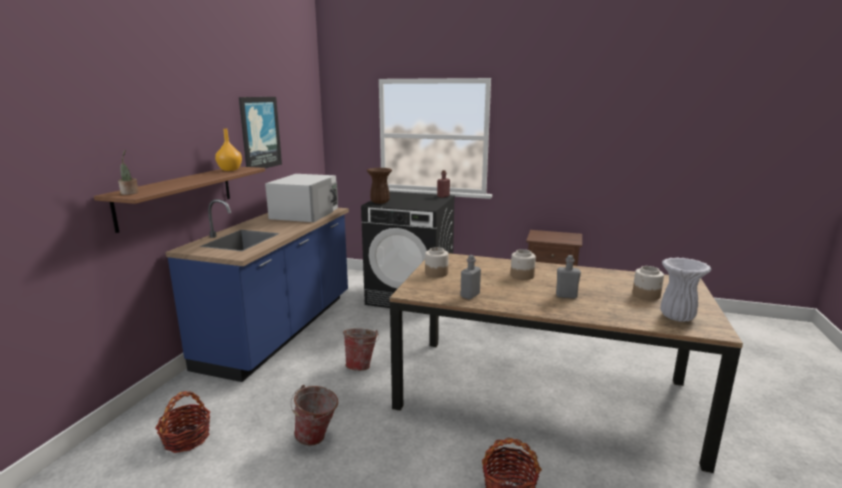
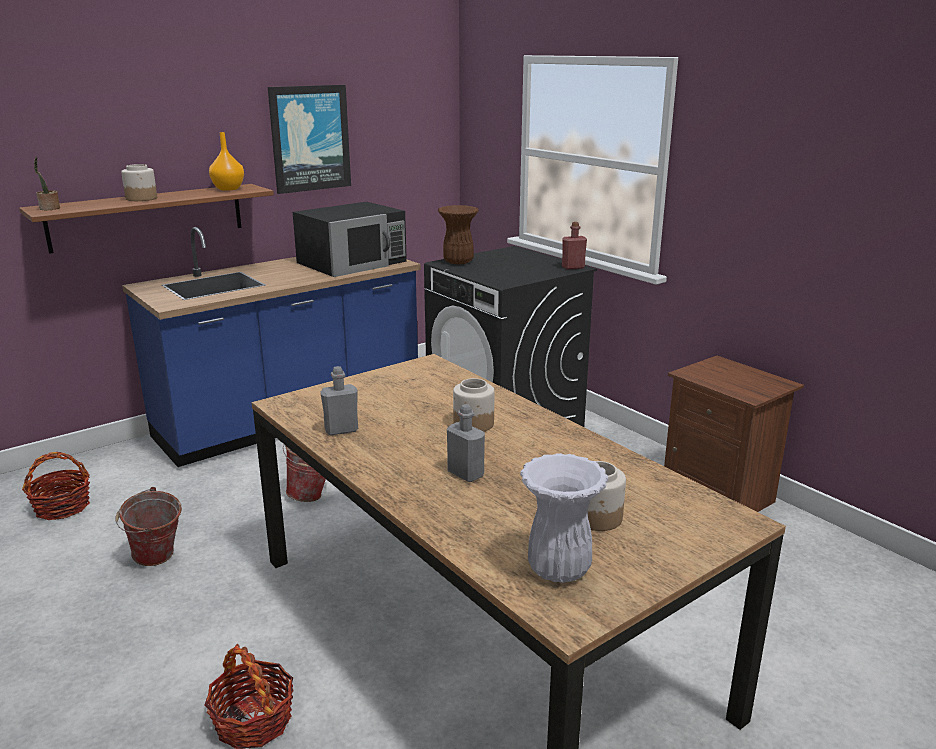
camera: 35 degrees right, 5 degrees up
(305, 213) = (353, 262): white microwave -> black microwave
(436, 273) = (370, 386): jar -> jar (142, 198)

